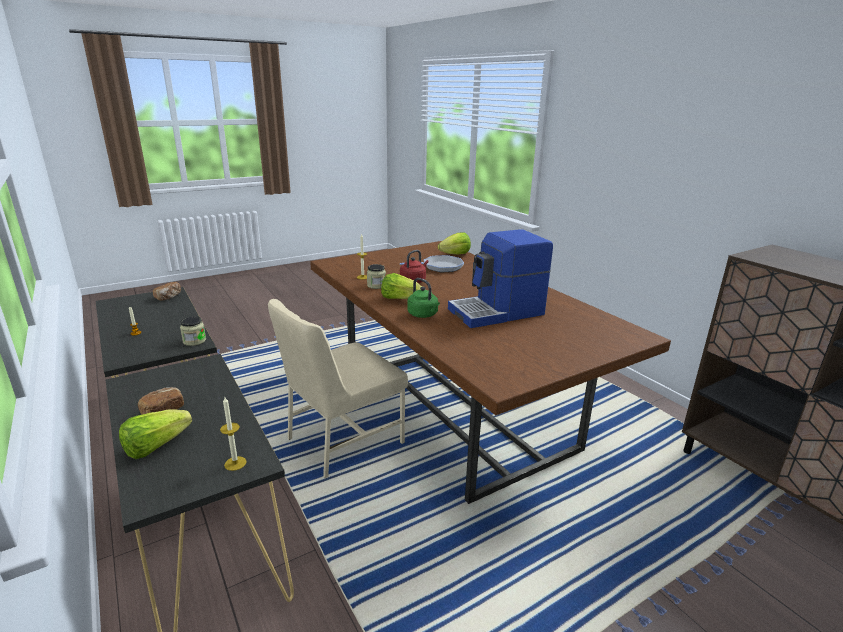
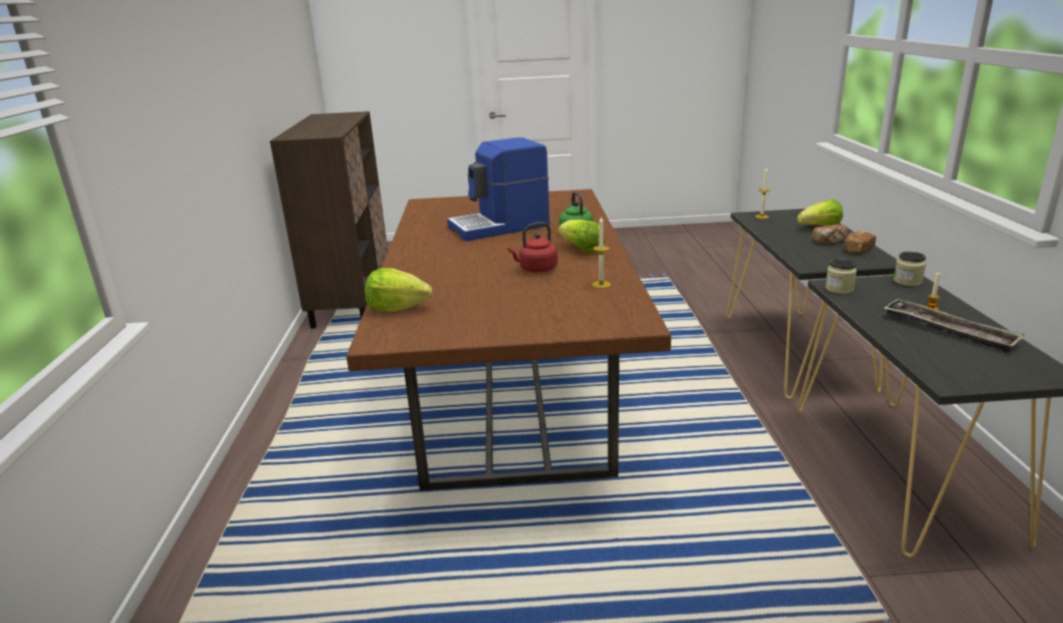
camera: 150 degrees left, 0 degrees up
(141, 319) = (948, 330): none -> tray
(169, 297) = (944, 370): bread -> bread (857, 250)
(342, 440) = (663, 394): beige chair -> none
(376, 285) = (593, 269): jar -> jar (907, 281)
(440, 267) = (466, 286): frying pan -> none
(497, 312) = (500, 227): coffee machine -> coffee machine turned 150 degrees clockwise

